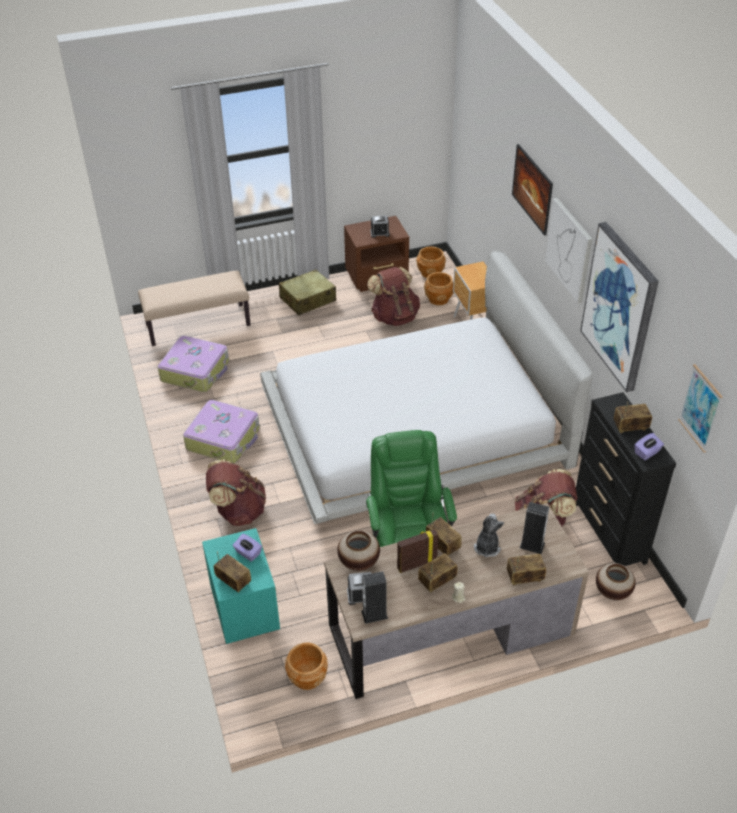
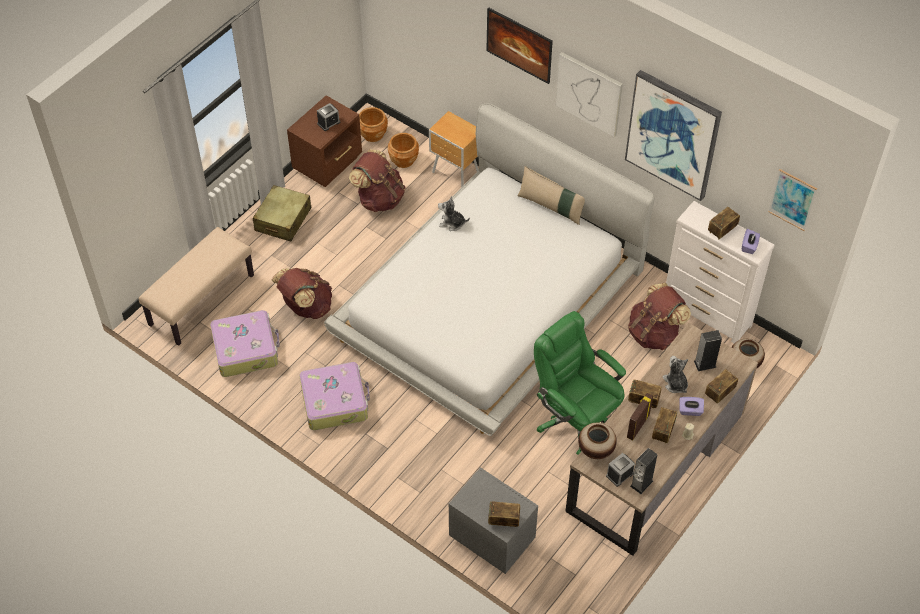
camera: 35 degrees left, 10 degrees up
(238, 511) = (409, 460): brown backpack -> brown backpack (306, 307)
(246, 610) = (491, 538): turquoise nightstand -> grey nightstand
(248, 553) = (493, 491): purple tissue box -> purple tissue box (690, 411)
(307, 677) = (584, 561): brown planter -> none
(414, 341) = (452, 223): none -> plush toy
(512, 365) = (551, 206): none -> beige pillow
(609, 532) = (707, 314): black dresser -> white dresser

